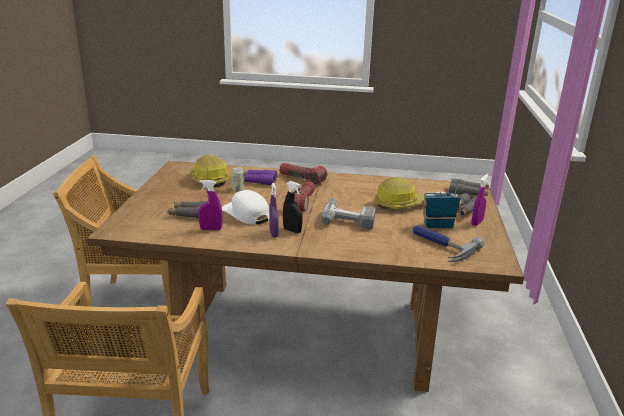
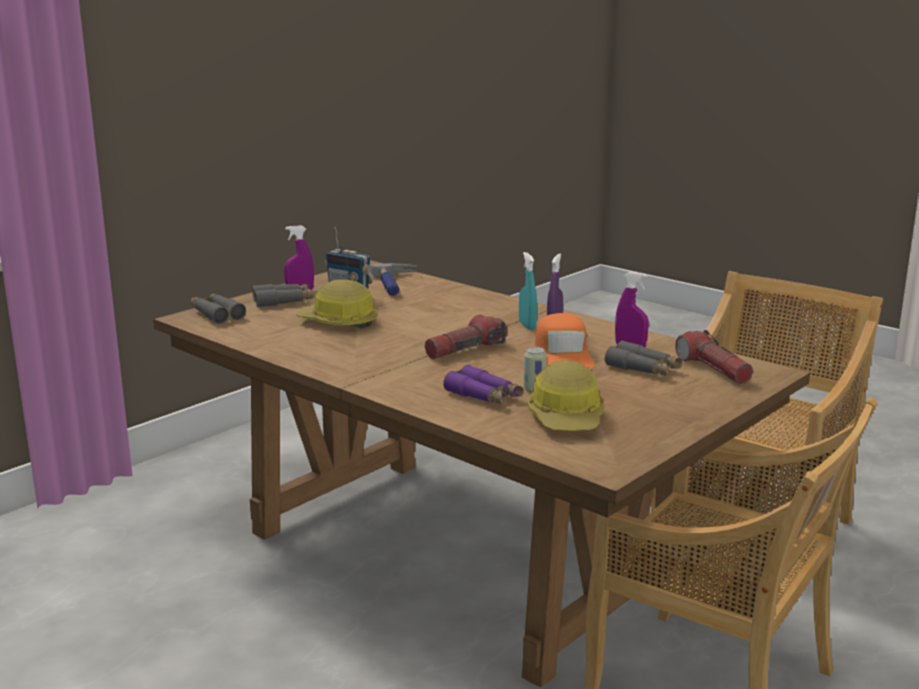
camera: 145 degrees left, 5 degrees down
(246, 214) = (563, 354): white cap -> orange cap
(292, 230) = (527, 326): black spray bottle -> turquoise spray bottle
(302, 179) = (401, 382): flashlight -> flashlight (713, 369)
(348, 218) = (434, 323): power drill -> none

